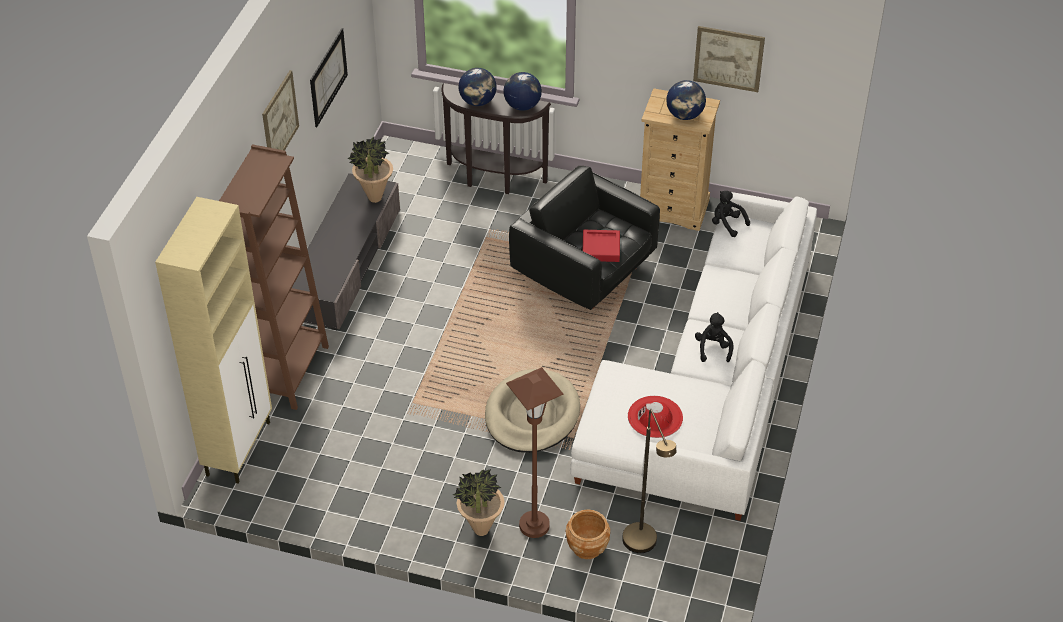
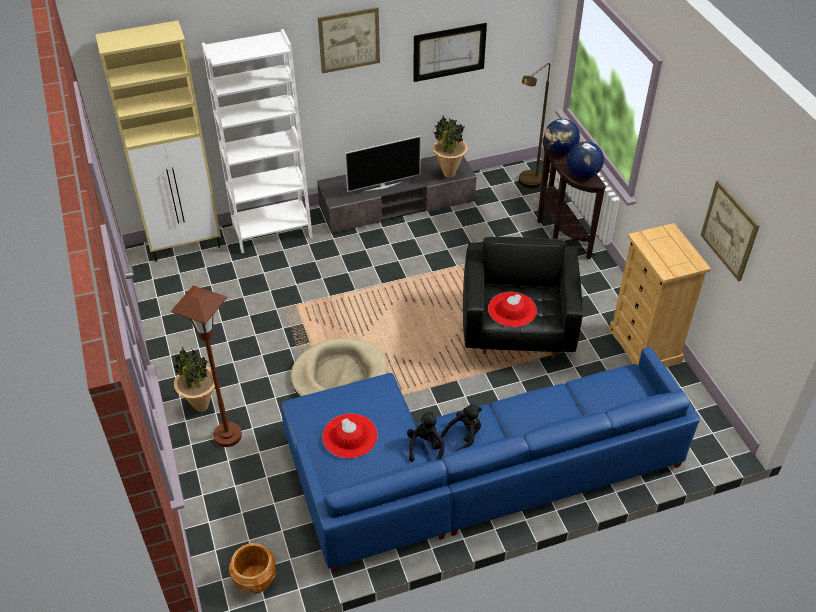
camera: 55 degrees right, 0 degrees up
(288, 372) = (272, 232): brown bookcase -> white bookcase
(343, 250) = (383, 186): none -> television
(587, 547) = (228, 480): brown planter -> brown planter (255, 579)
(601, 249) = (512, 309): red tray -> red hat
(644, 547) = (254, 518): brown floor lamp -> brown floor lamp (527, 184)
(685, 115) = (663, 256): globe -> none
(711, 386) = (468, 473): white sofa -> blue sofa
(727, 224) = (623, 372): black plush toy -> black plush toy (425, 447)

